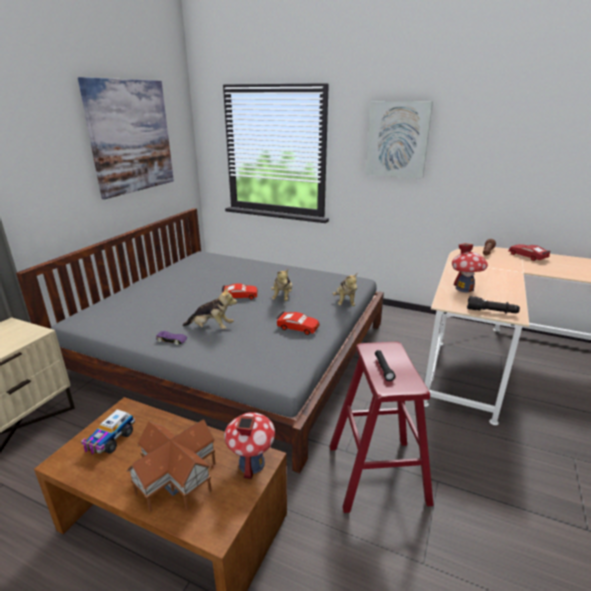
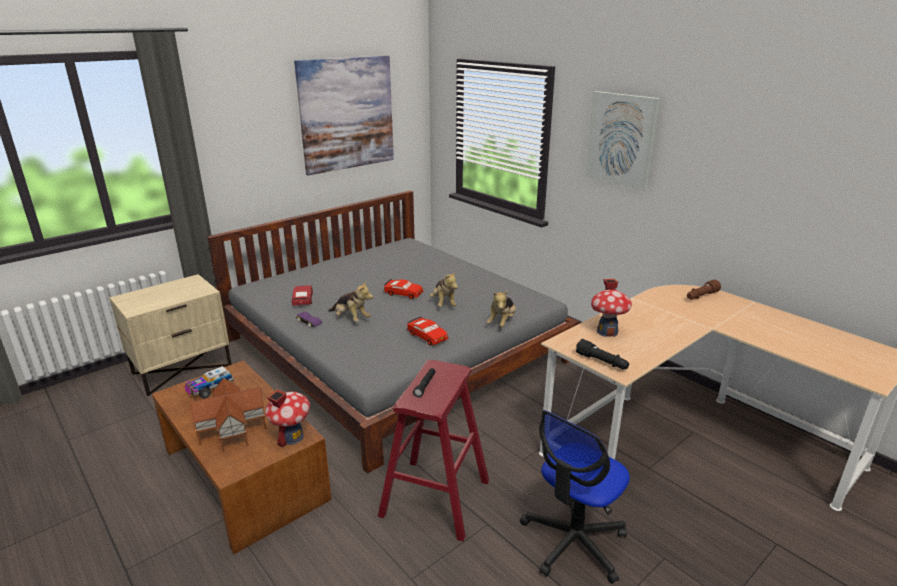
camera: 25 degrees right, 0 degrees up
(282, 297) = (443, 303): plush toy -> plush toy turned 45 degrees counterclockwise
(509, 470) = (573, 542): none -> office chair
(527, 256) = (751, 311): red toy car -> red toy car (302, 299)

